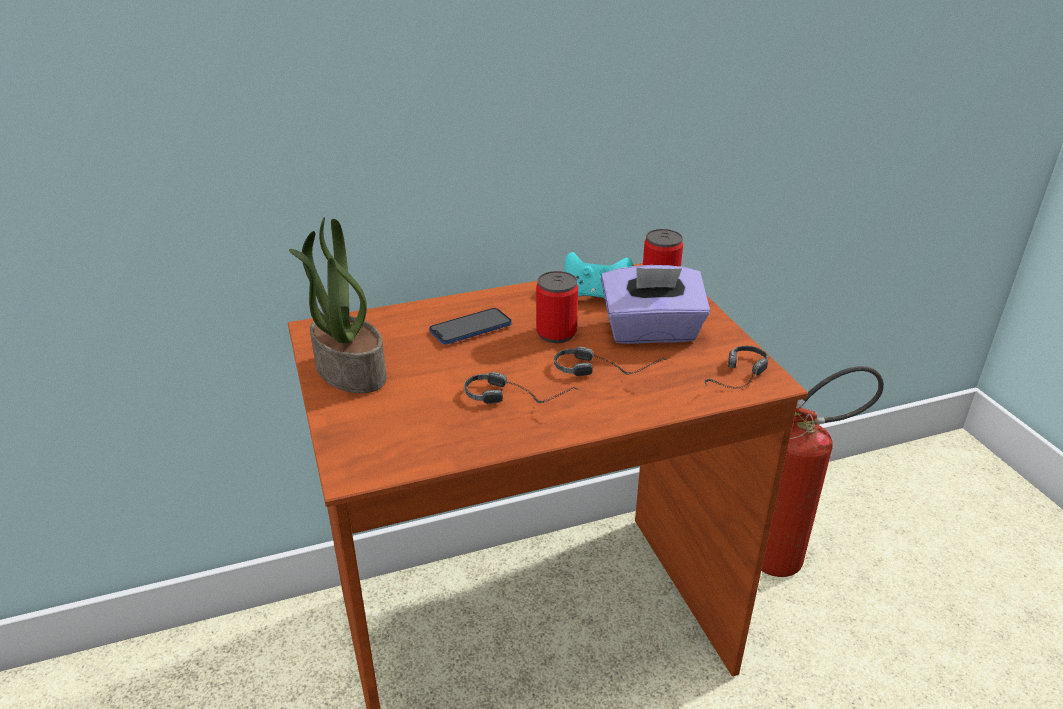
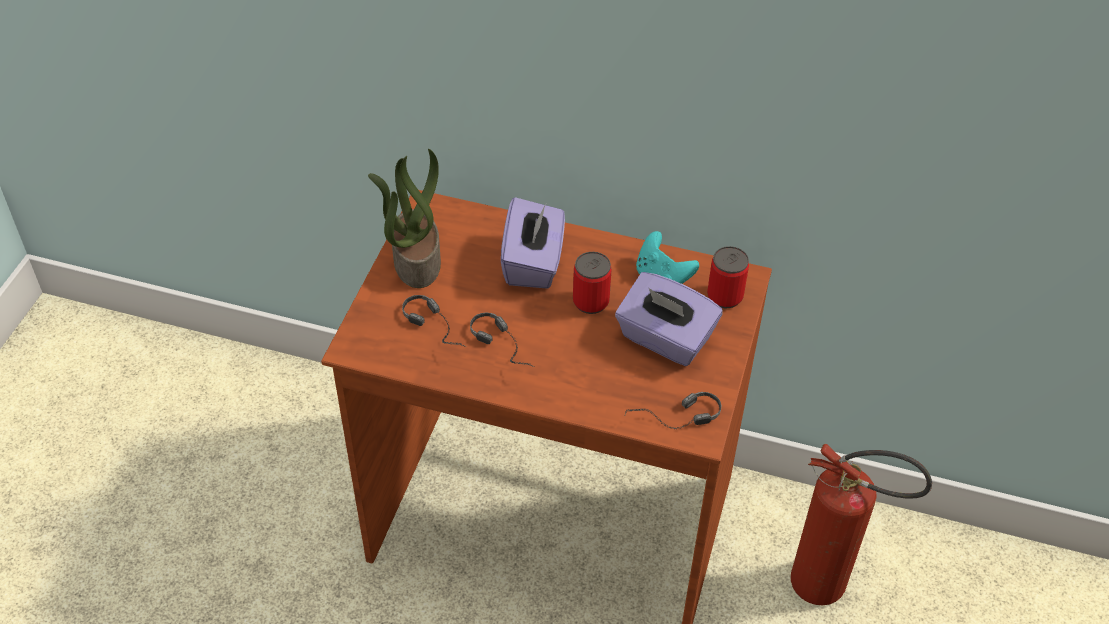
camera: 35 degrees right, 15 degrees up
(470, 328) = (533, 263): phone -> purple tissue box
(608, 369) = (593, 357): headphones -> headphones (440, 328)

